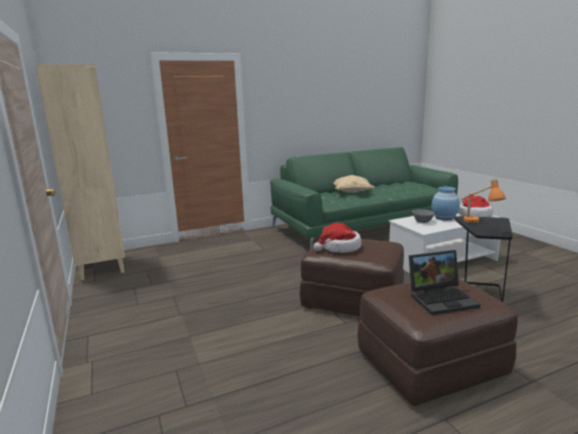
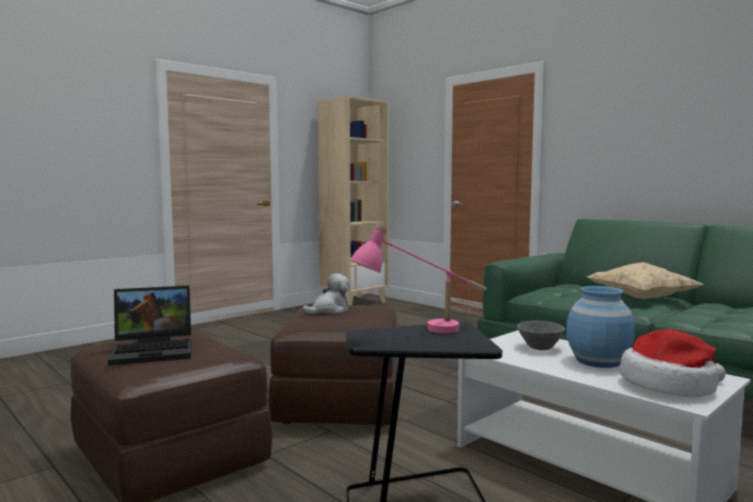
camera: 70 degrees right, 10 degrees down
(339, 247) = (329, 310): hat -> plush toy
(442, 298) = (155, 351): laptop -> laptop turned 75 degrees counterclockwise
(476, 224) = (422, 331): orange table lamp -> pink table lamp

